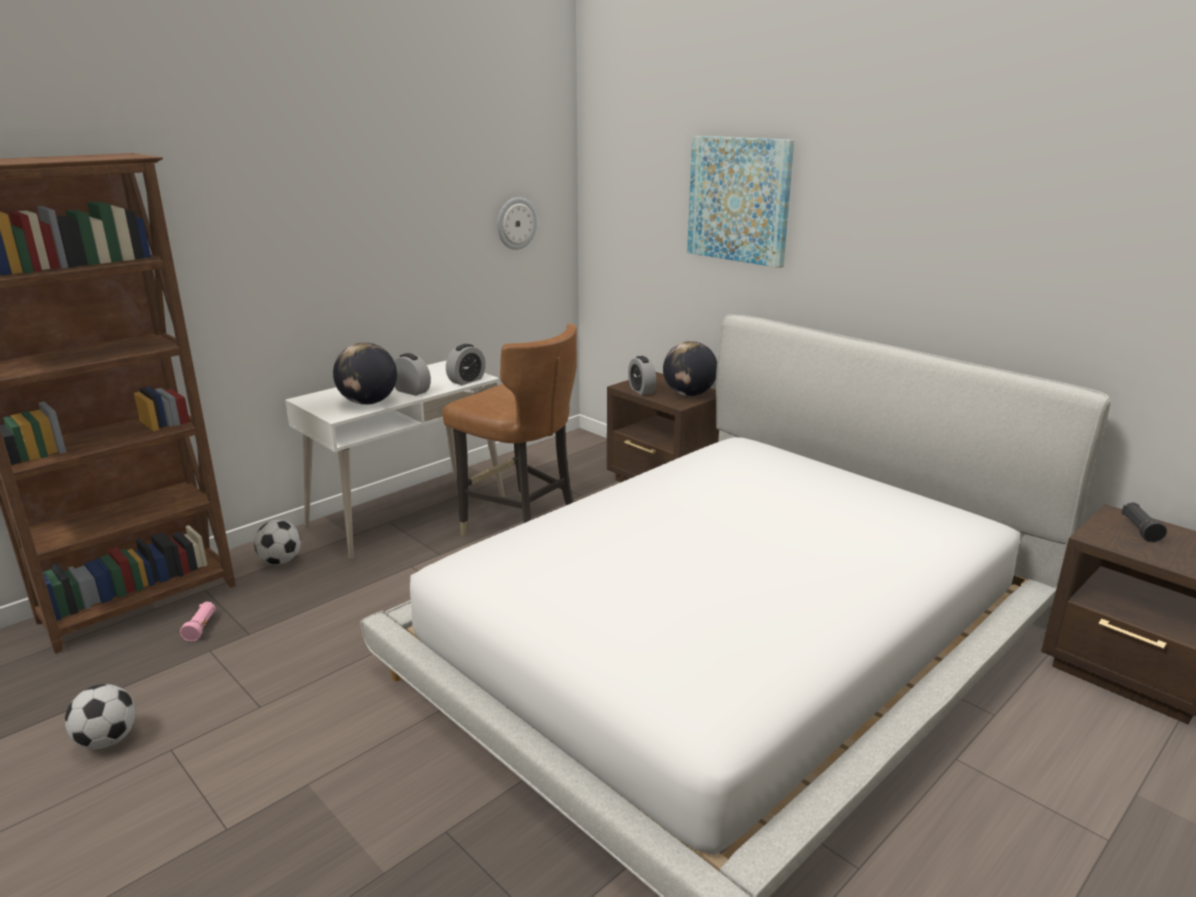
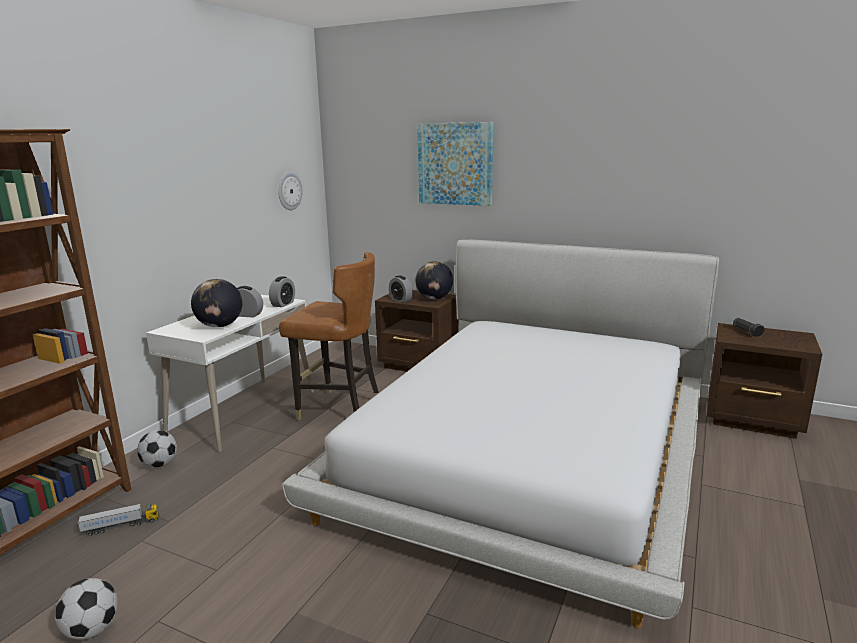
camera: 20 degrees left, 5 degrees down
(201, 628) = (121, 526): pink flashlight -> toy truck

